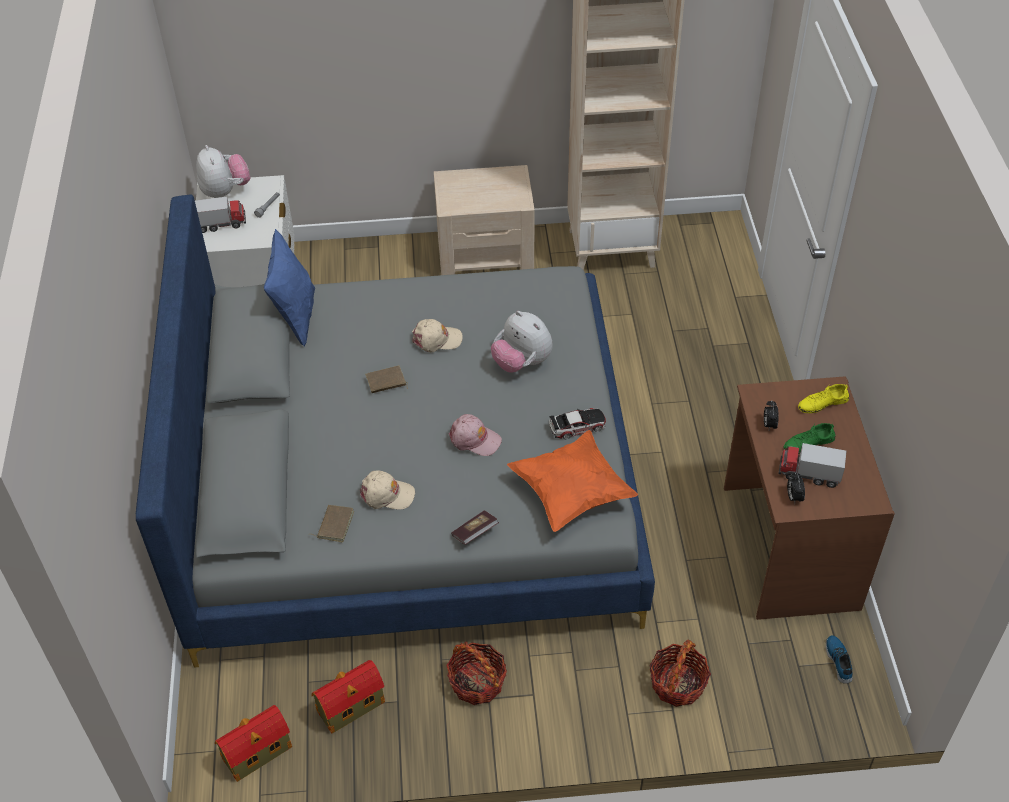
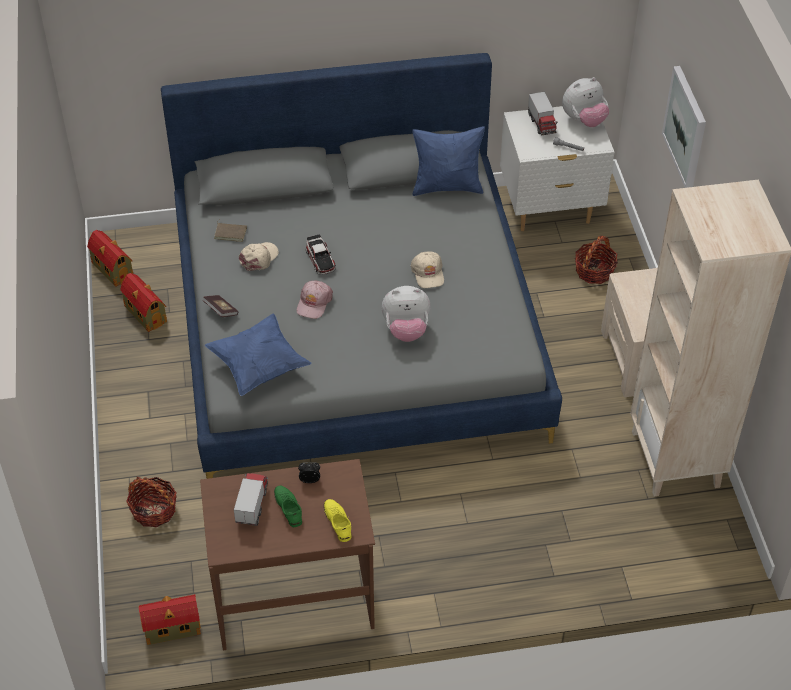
camera: 85 degrees right, 0 degrees up
(372, 51) = (686, 127): none -> picture
(386, 382) = (376, 246): brown book -> none
(387, 494) = (259, 258): beige cap -> beige cap turned 150 degrees counterclockwise
(477, 682) = (162, 383): basket -> basket (594, 271)
(522, 363) = (406, 330): plush toy -> plush toy turned 135 degrees counterclockwise
(571, 493) = (259, 366): orange pillow -> blue pillow
(577, 426) = (333, 369): toy car -> toy car (320, 259)
(793, 497) = (226, 493): alarm clock -> none
(839, 661) = (171, 628): shoe -> toy house

